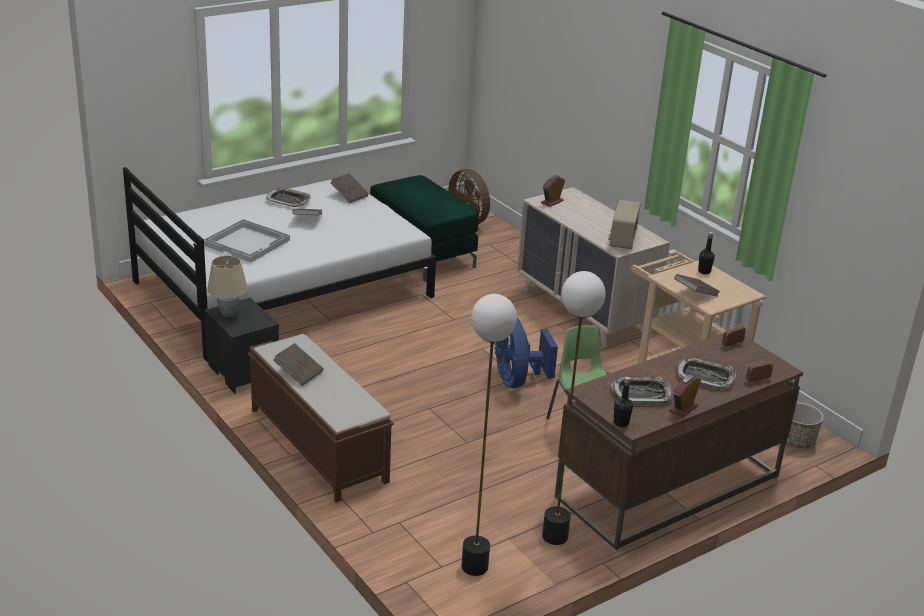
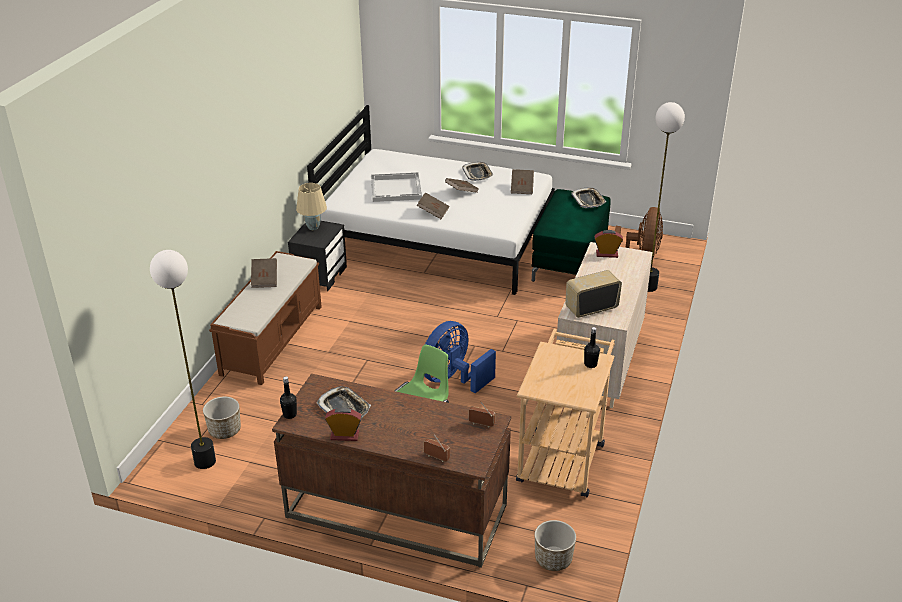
camera: 55 degrees right, 5 degrees up
(438, 534) = (225, 430): none -> planter
(554, 536) = (273, 481): floor lamp -> floor lamp (648, 287)
(695, 294) = (541, 374): brown book -> brown book (433, 212)
(705, 377) = (409, 429): tray -> tray (588, 200)

